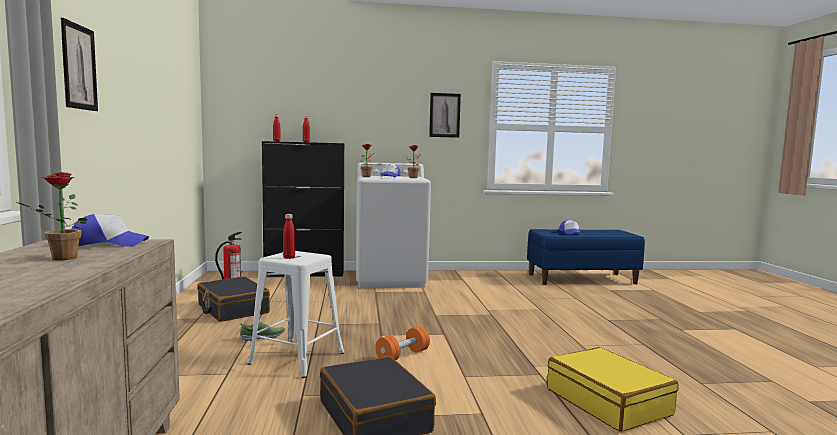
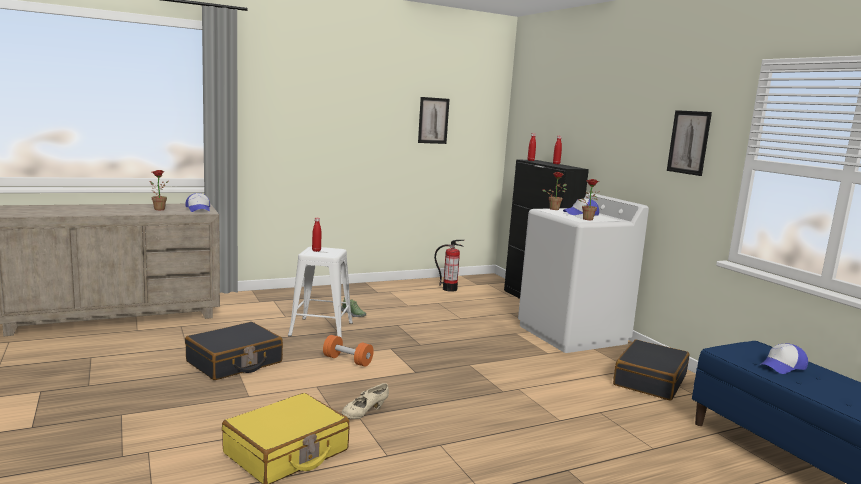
camera: 70 degrees right, 5 degrees up
(79, 67) = (291, 108): picture -> picture (433, 120)
(232, 309) = (406, 297): black suitcase -> black suitcase (649, 380)
(528, 363) = (364, 413): none -> beige shoe

